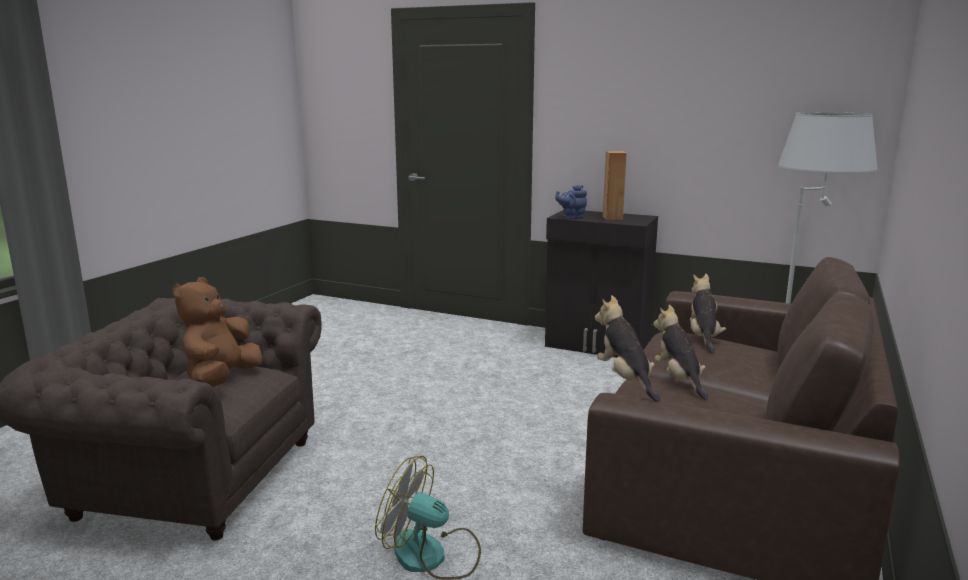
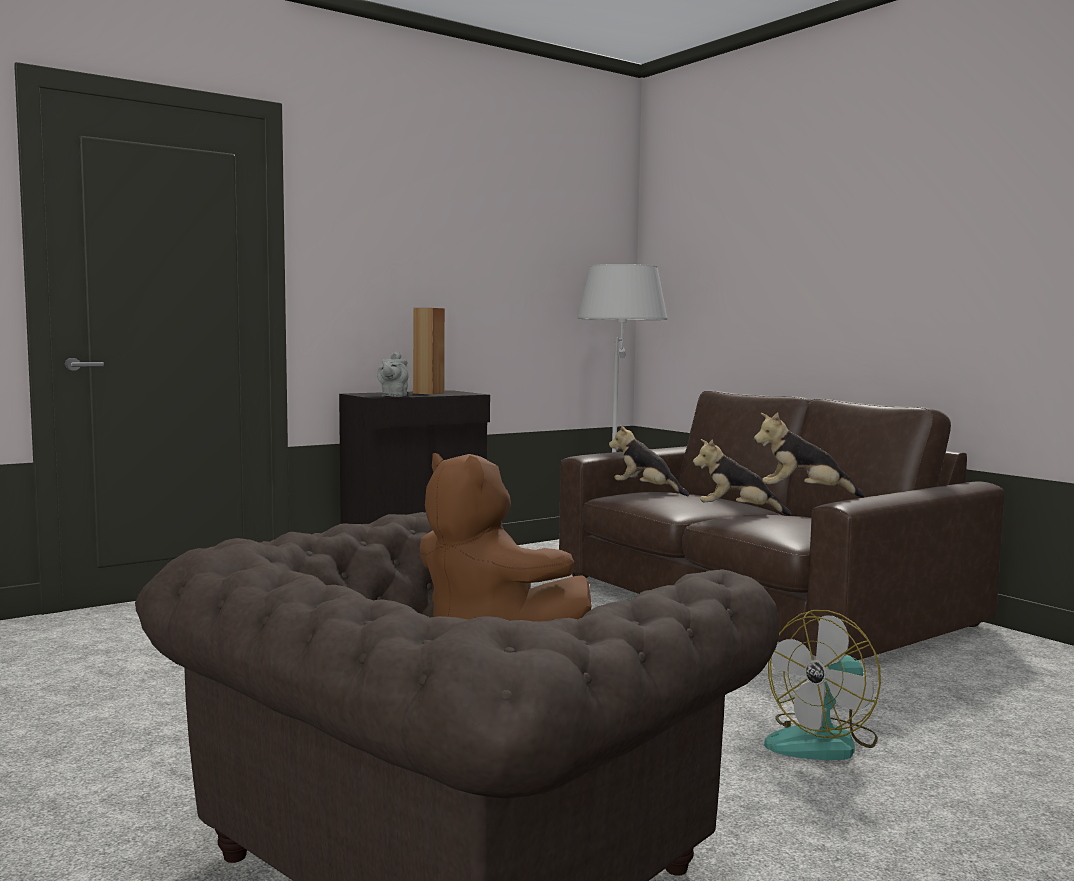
camera: 60 degrees left, 10 degrees down
(572, 217) = (393, 396): blue teapot -> grey teapot

